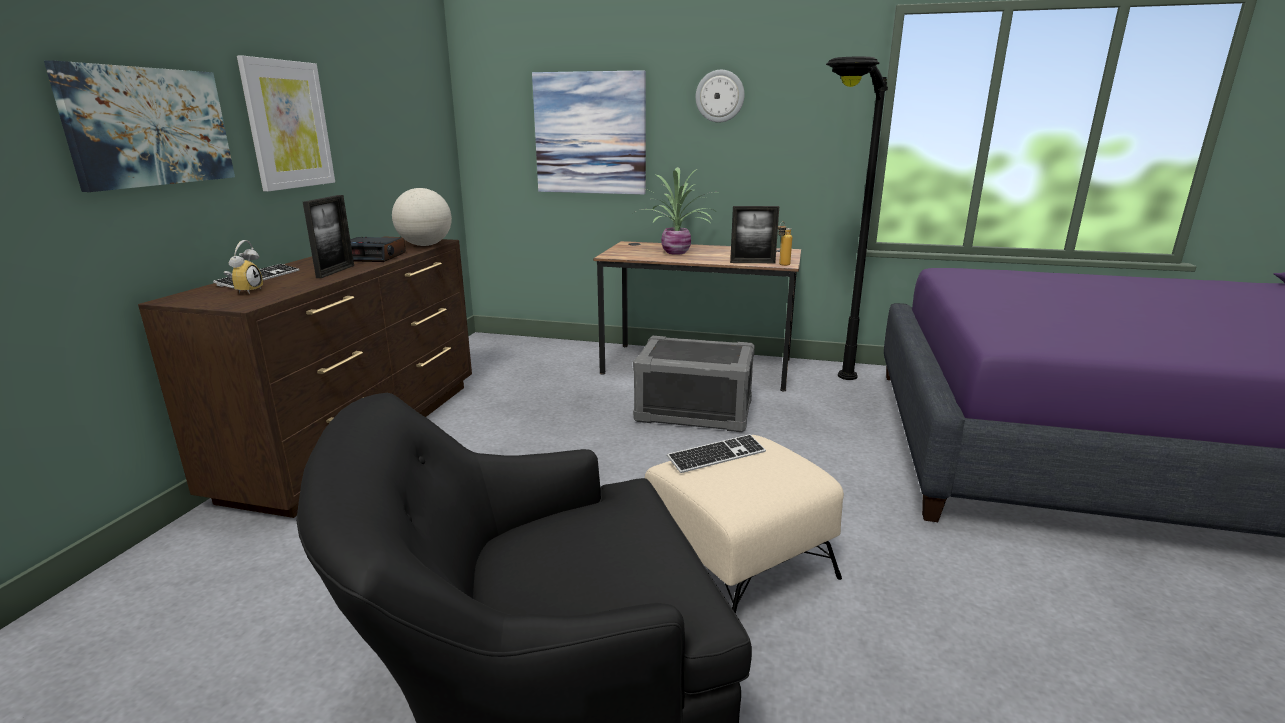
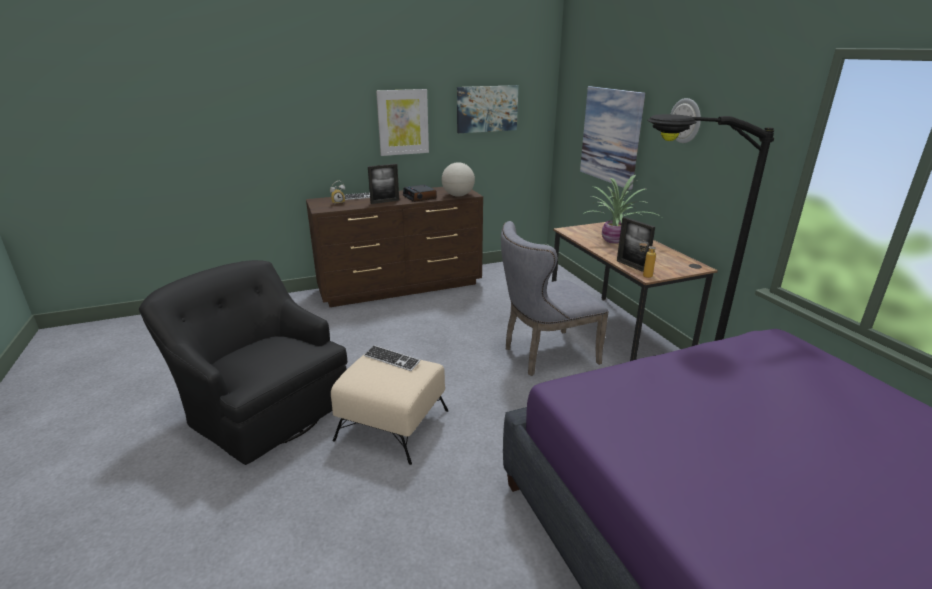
camera: 55 degrees right, 5 degrees up
(149, 127) = (323, 126): picture -> picture (487, 109)
(693, 411) = (544, 355): grey storage box -> grey chair

